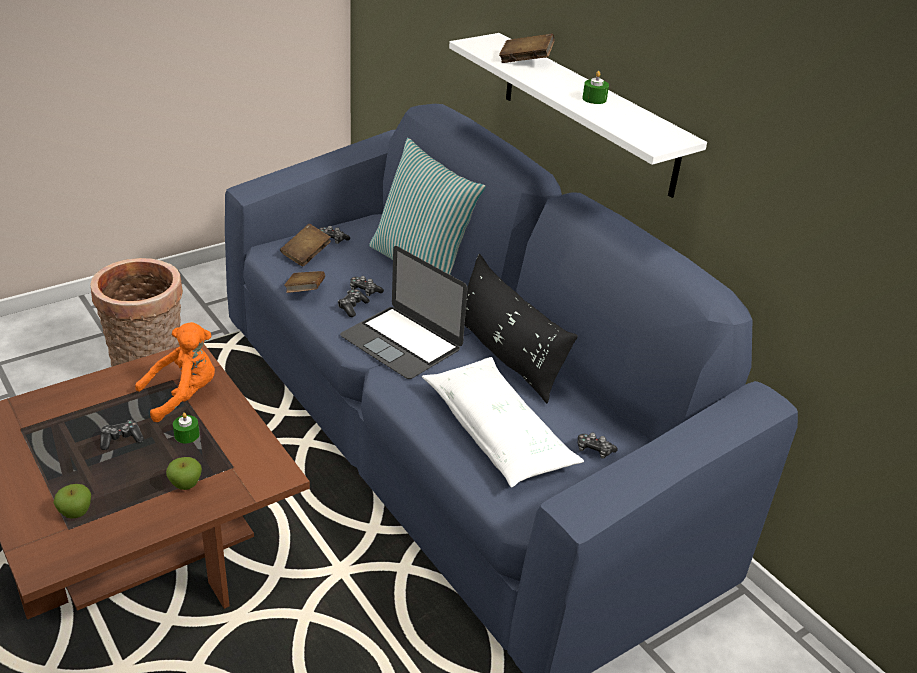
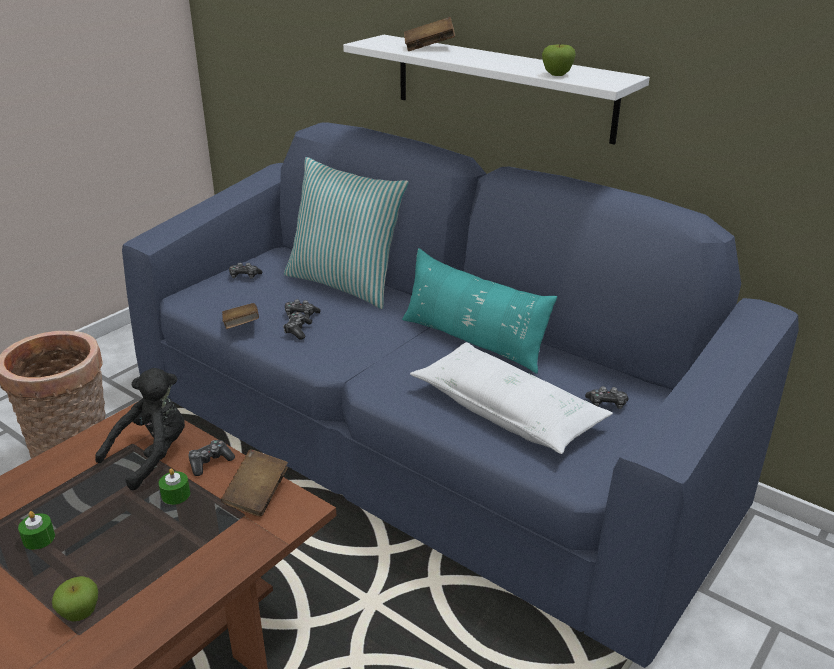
camera: 15 degrees left, 5 degrees down
(121, 439) = (100, 518): game controller -> game controller (210, 462)
(183, 395) = (152, 456): orange plush toy -> black plush toy
(185, 485) = (199, 547): apple -> apple (557, 74)
(306, 255) = (225, 294): brown book -> brown book (257, 495)
(401, 342) = (365, 351): laptop -> none
(506, 355) = (472, 341): black pillow -> turquoise pillow
(594, 99) = (519, 63): green candle -> green candle (39, 538)

